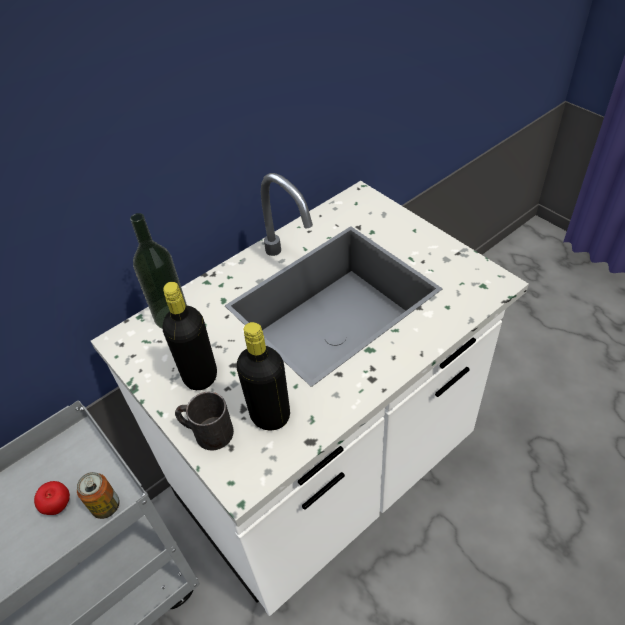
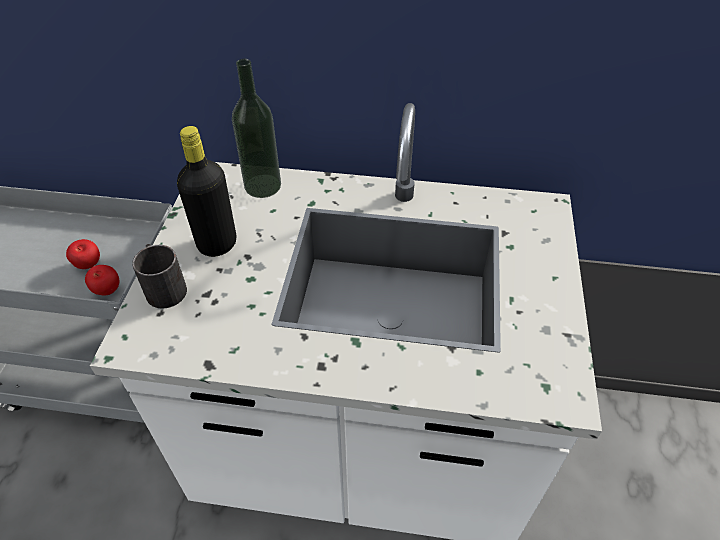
camera: 45 degrees right, 0 degrees up
(106, 506) = (107, 292): can -> apple
(270, 415) = (214, 317): black bottle -> none

